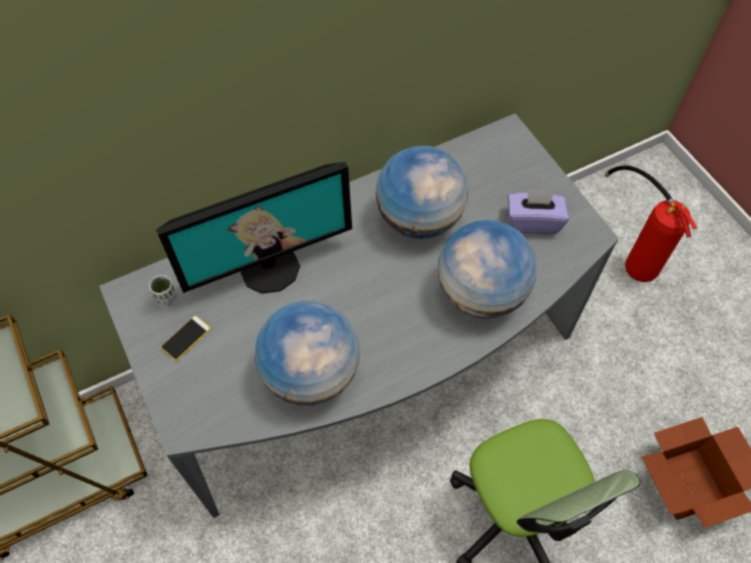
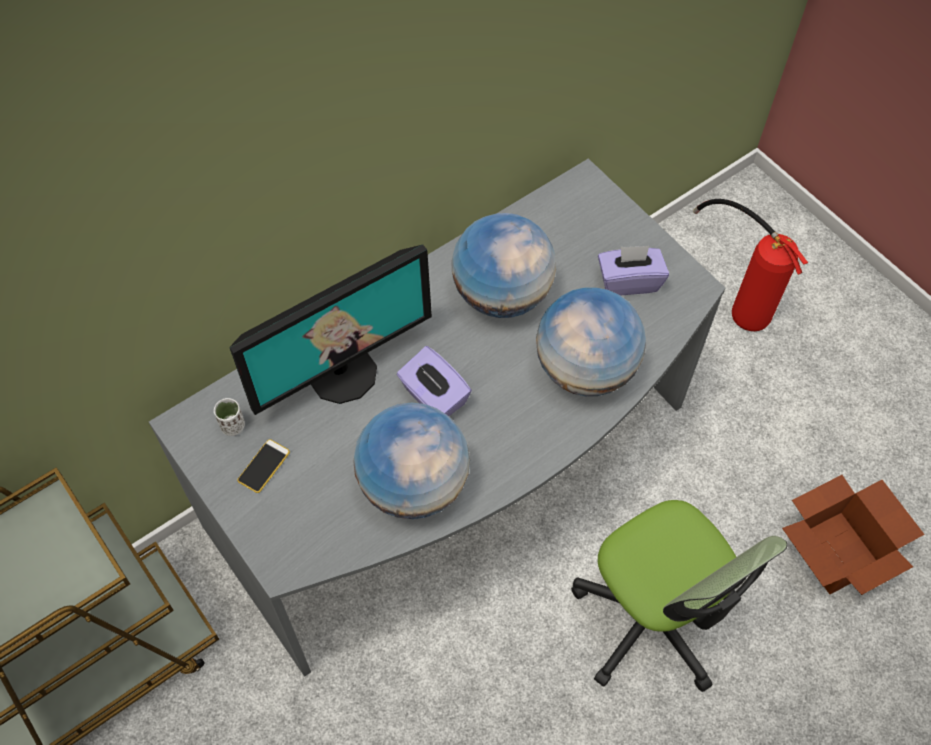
camera: 10 degrees left, 0 degrees up
(343, 299) = (433, 397): none -> purple tissue box

